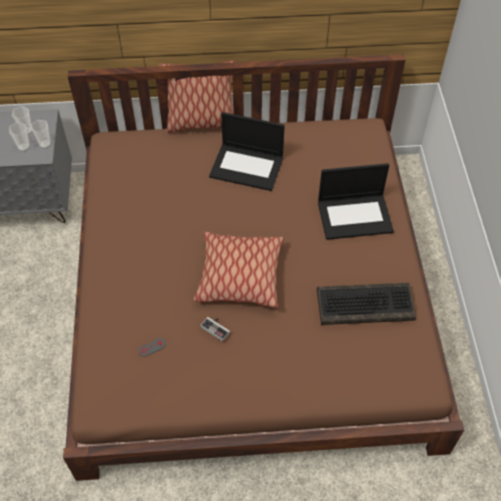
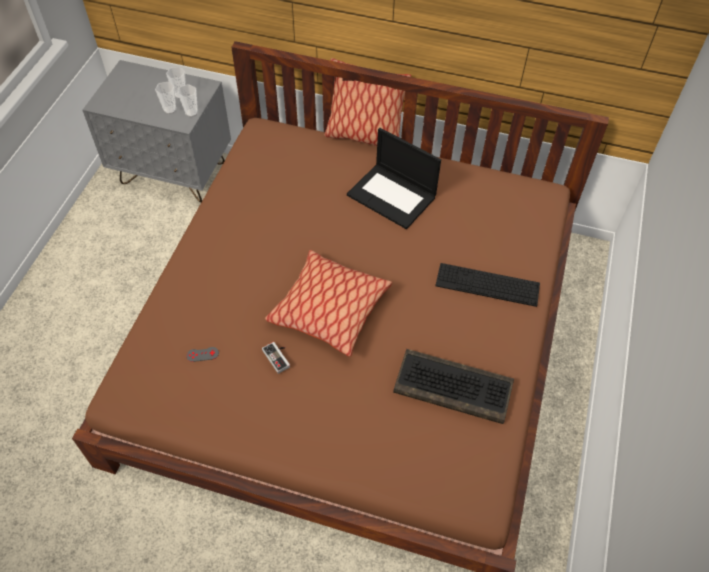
camera: 20 degrees right, 0 degrees up
(355, 216) = (487, 284): laptop -> keyboard

